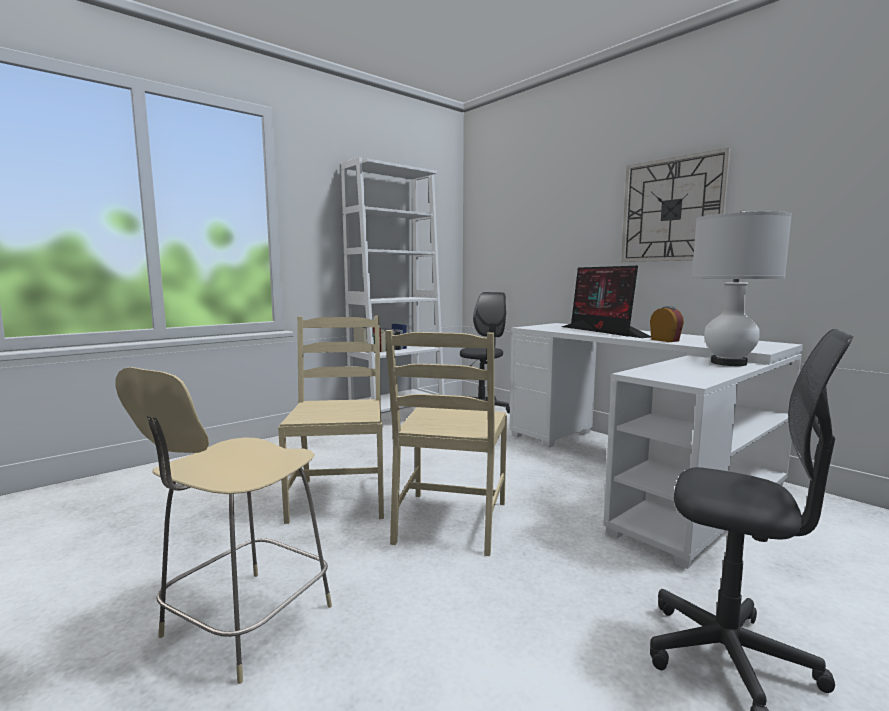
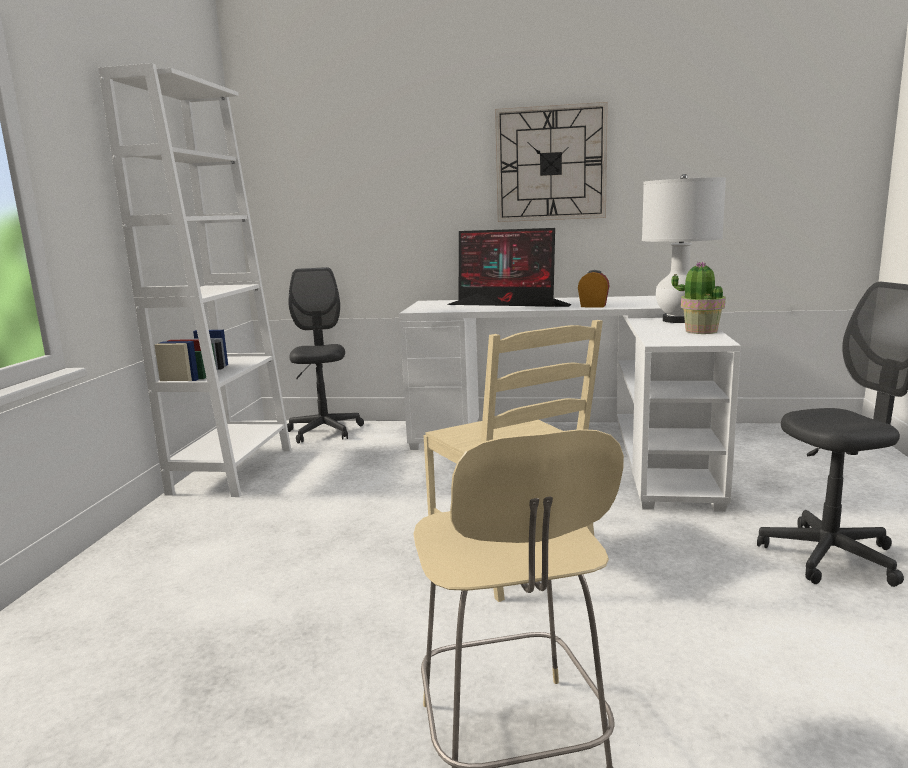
camera: 40 degrees left, 5 degrees up
(339, 497) = (349, 585): beige chair -> none
(712, 373) = (700, 331): none -> potted plant

